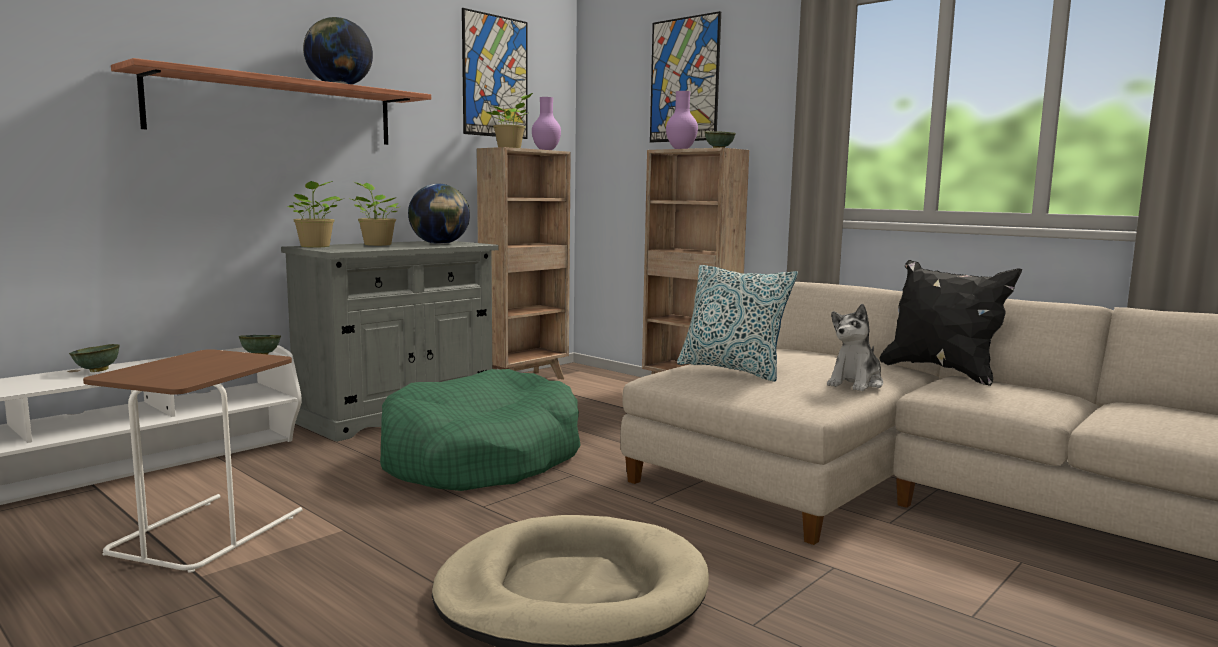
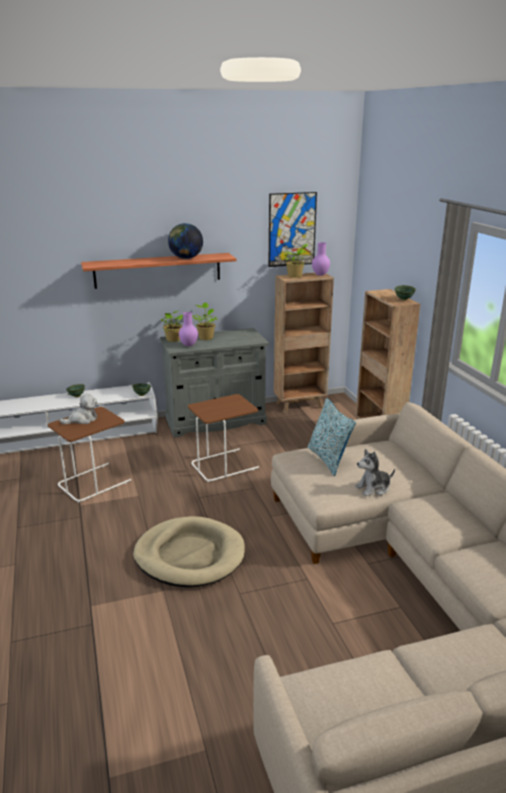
camera: 30 degrees right, 15 degrees up
(179, 365) = (82, 419): none -> plush toy
(440, 244) = (238, 339): globe -> none
(481, 458) = (224, 465): green dog bed -> brown side table
(680, 149) = (383, 294): purple vase -> purple vase (188, 345)
(684, 80) = (399, 243): picture -> none
(941, 372) = (442, 489): black pillow -> none

